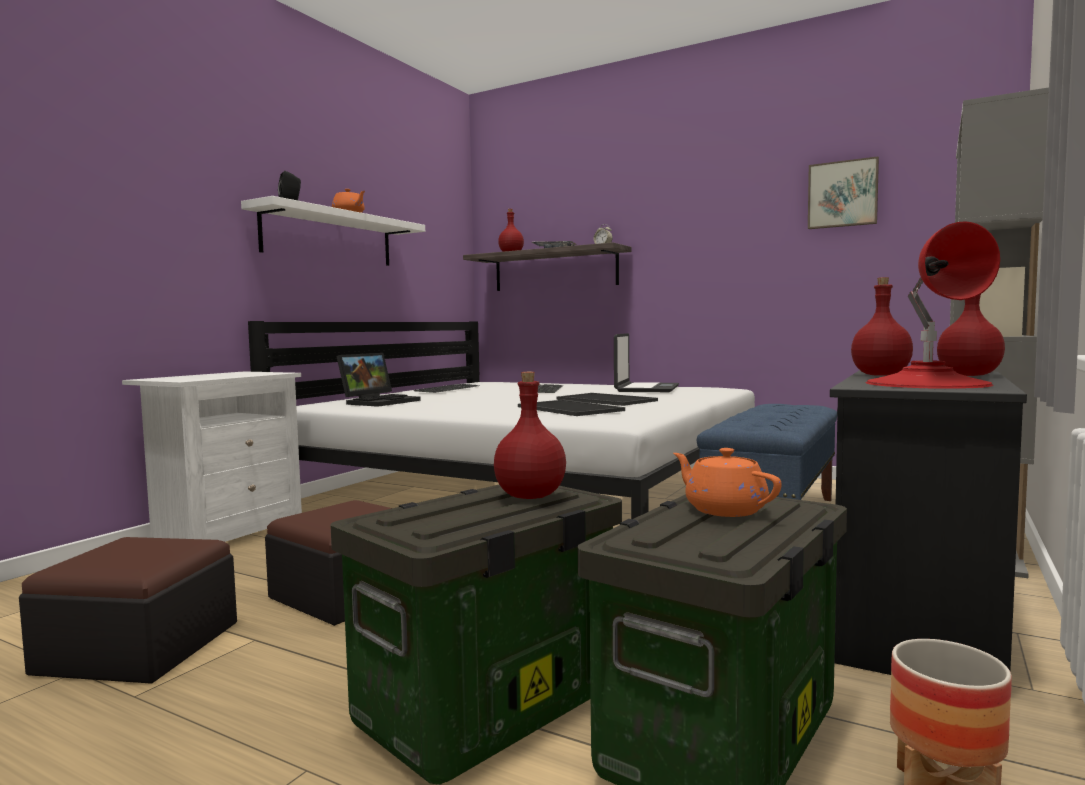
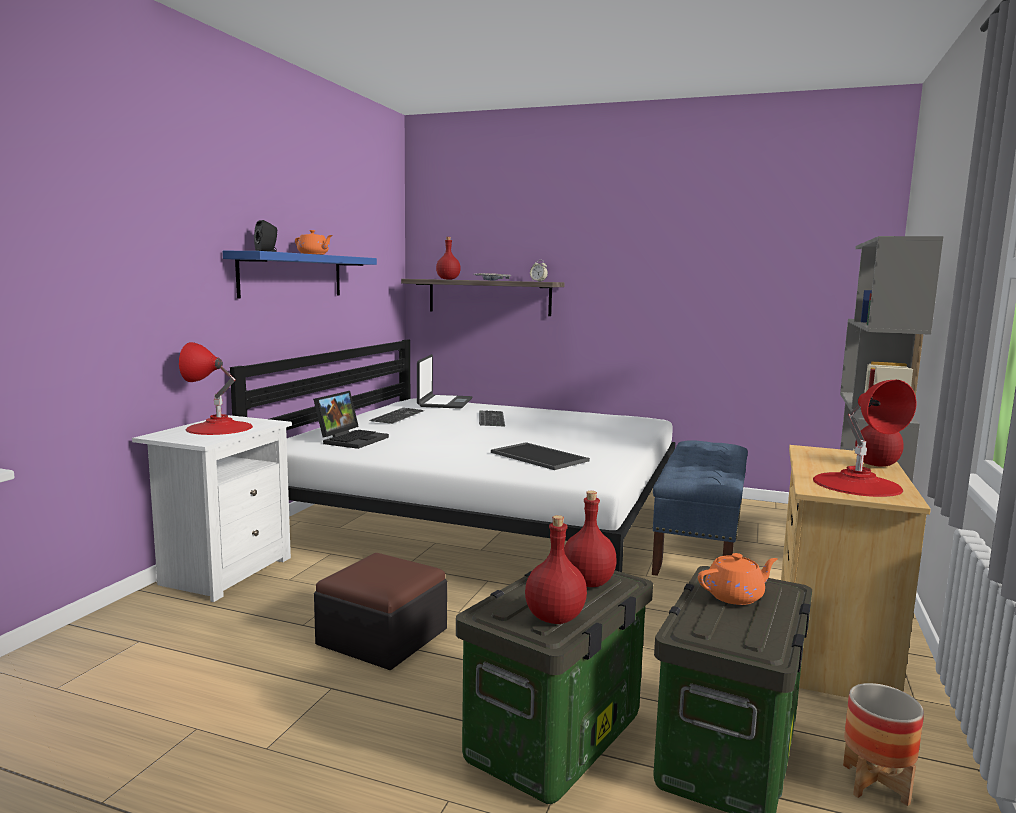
camera: 10 degrees left, 5 degrees up
(139, 647) = (235, 701): ottoman -> none
(219, 375) = (219, 428): none -> red table lamp
(329, 237) = (292, 275): white shelf -> blue shelf
(604, 400) = (557, 440): tray -> none
(646, 389) = (581, 419): laptop -> laptop (444, 403)
(724, 510) = (735, 596): orange teapot -> orange teapot turned 120 degrees clockwise
(842, 194) = (755, 256): picture -> none
(879, 375) = (813, 461): red bottle -> red bottle (554, 617)
(917, 624) = (831, 647): black dresser -> beige dresser

